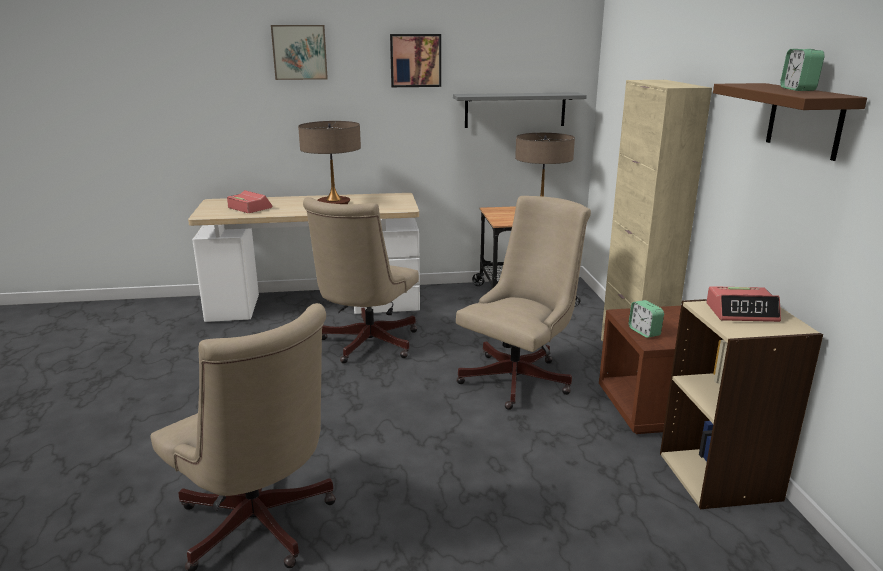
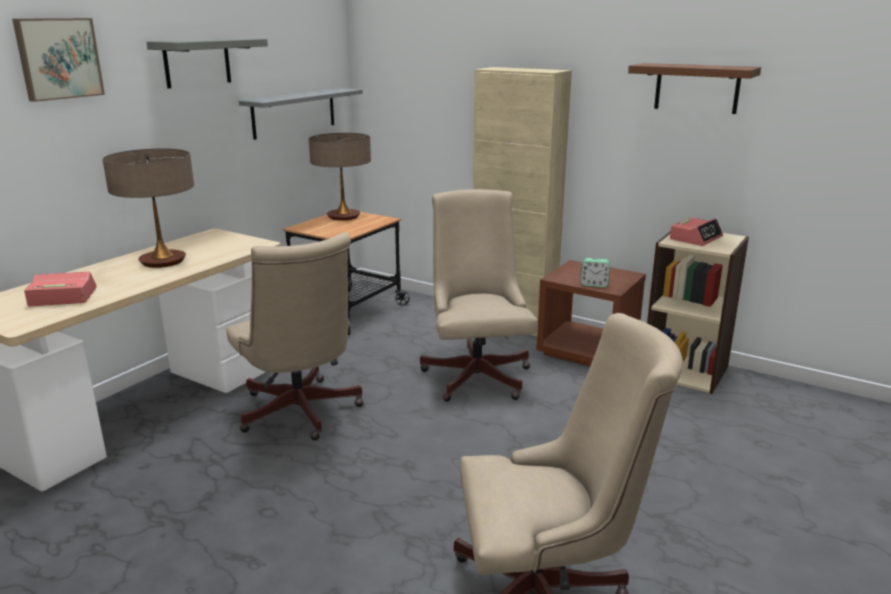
camera: 50 degrees left, 0 degrees up
(415, 60) = (197, 62): picture -> grey shelf
(798, 89) = (700, 65): alarm clock -> none

